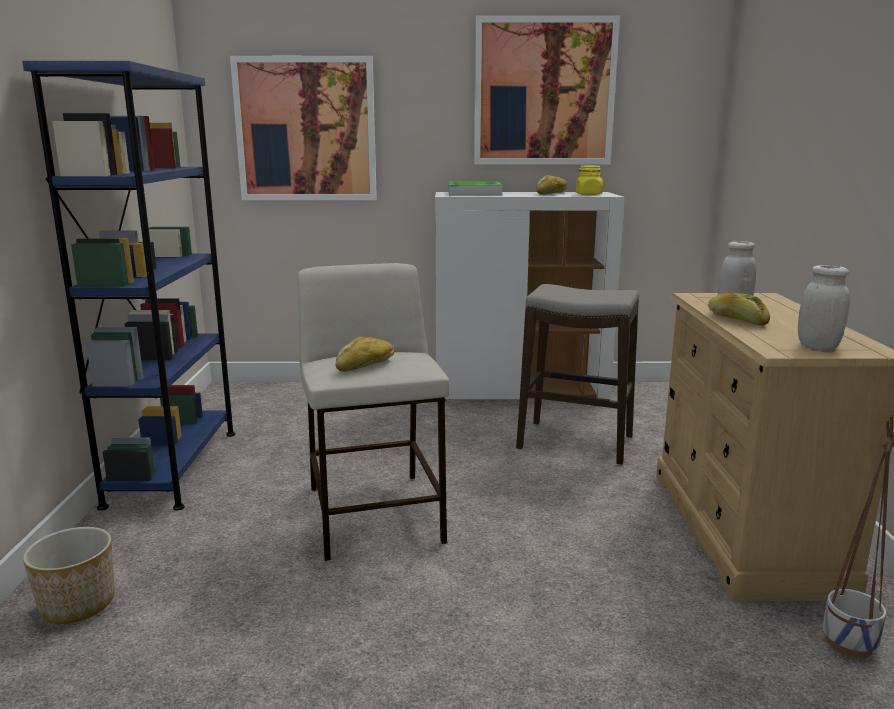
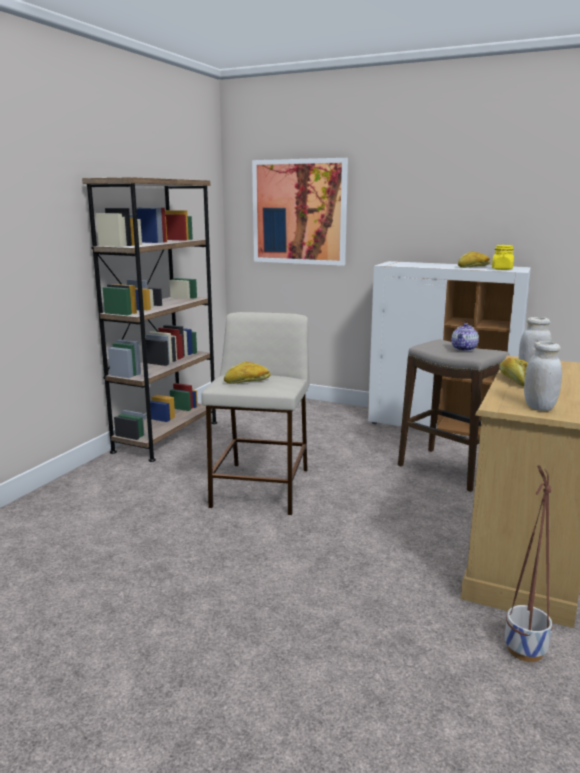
camera: 25 degrees right, 0 degrees up
(78, 603) = (66, 499): planter -> none
(173, 467) = (166, 436): blue bookcase -> brown bookcase
(474, 193) = (411, 264): tray -> none
(544, 92) = (479, 183): picture -> none
(589, 292) = (464, 349): none -> teapot

